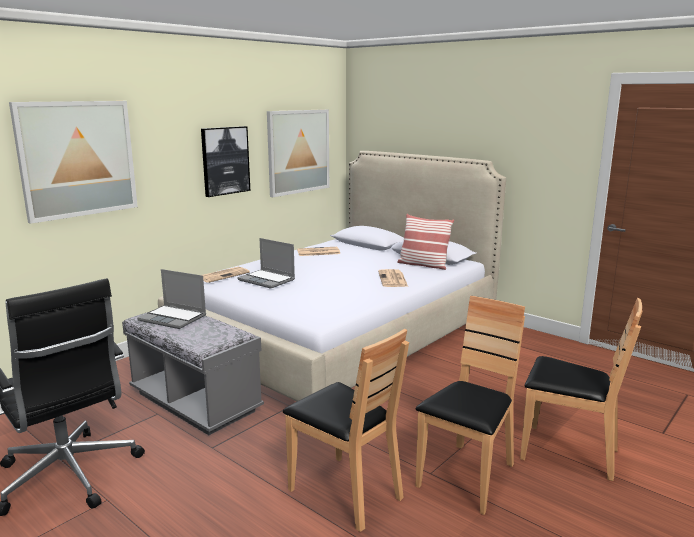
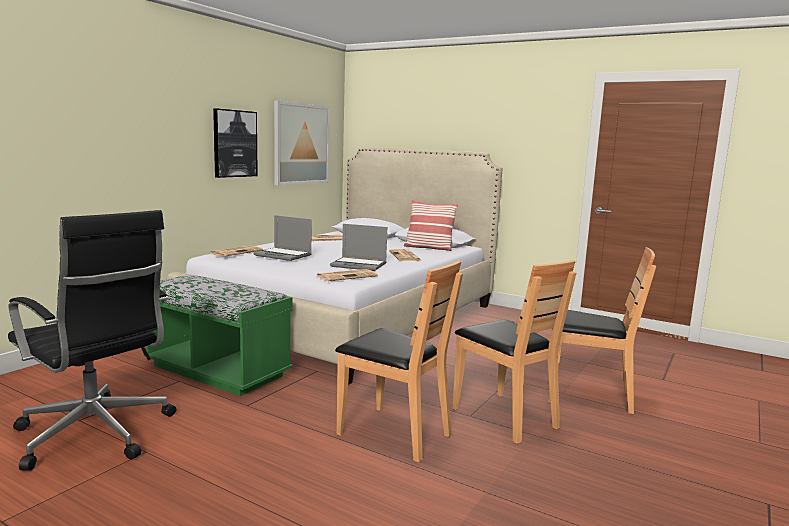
camera: 10 degrees left, 5 degrees down
(77, 159) = (93, 122): picture -> none
(173, 318) = (197, 282): laptop -> laptop (359, 265)
(195, 402) = (217, 371): grey bench -> green bench
(320, 311) = (347, 276): none -> newspaper
(467, 477) = (505, 417): brown chair -> brown chair turned 120 degrees clockwise

